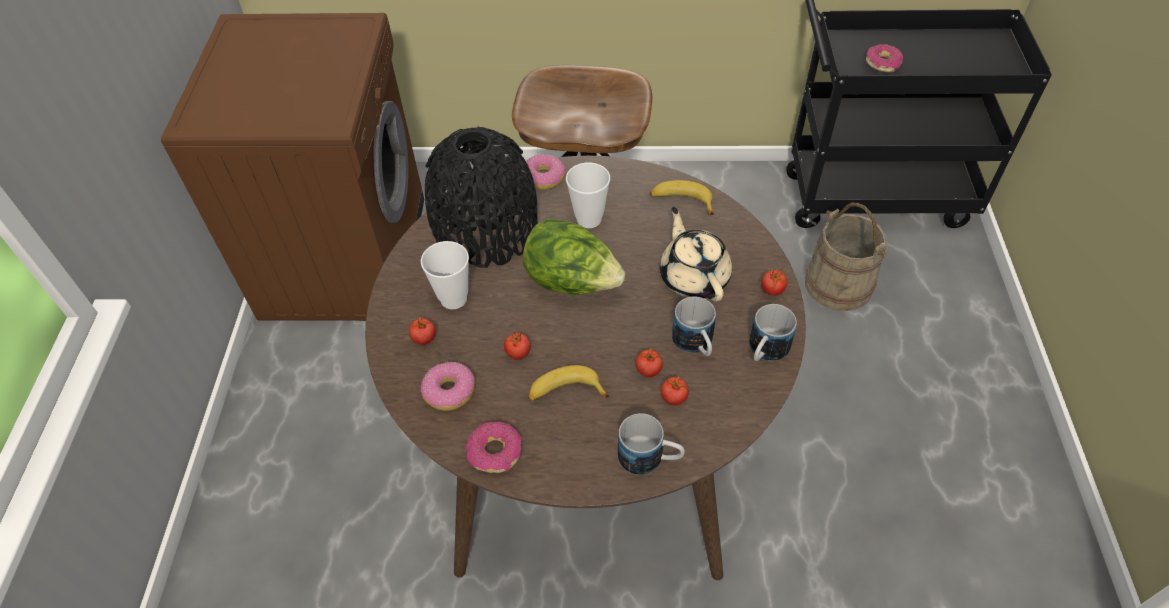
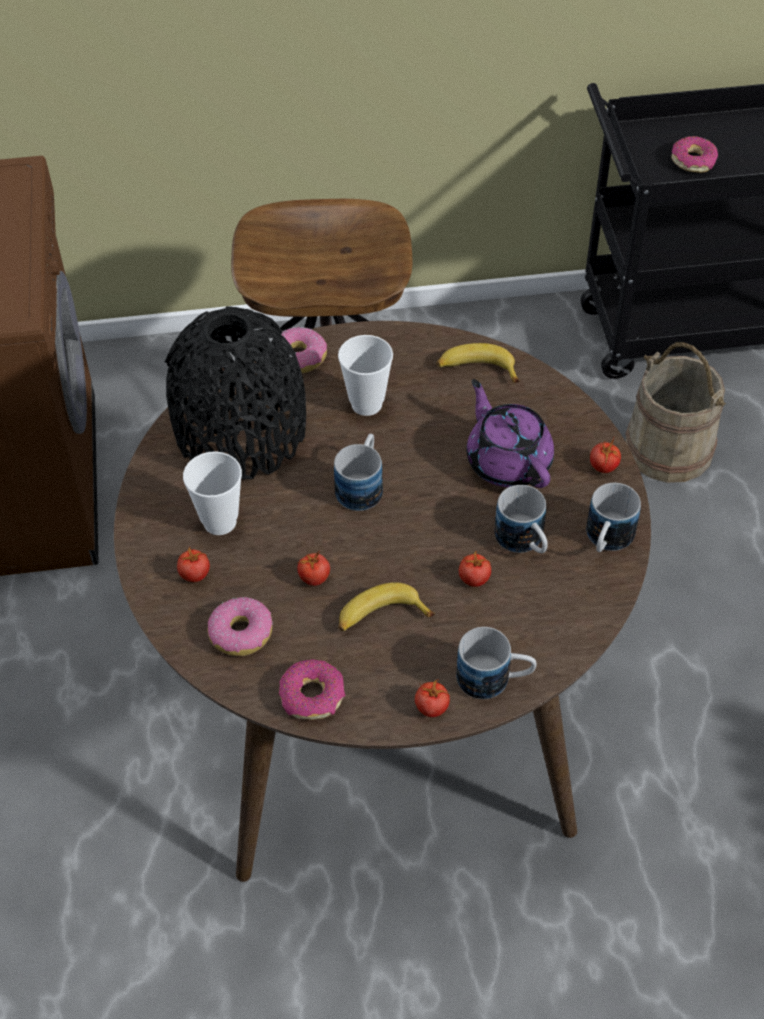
camera: 10 degrees left, 0 degrees up
(572, 282) = (362, 485): lettuce -> mug
(673, 398) = (509, 607): tomato -> tomato (432, 707)
(694, 276) = (508, 461): beige teapot -> purple teapot

